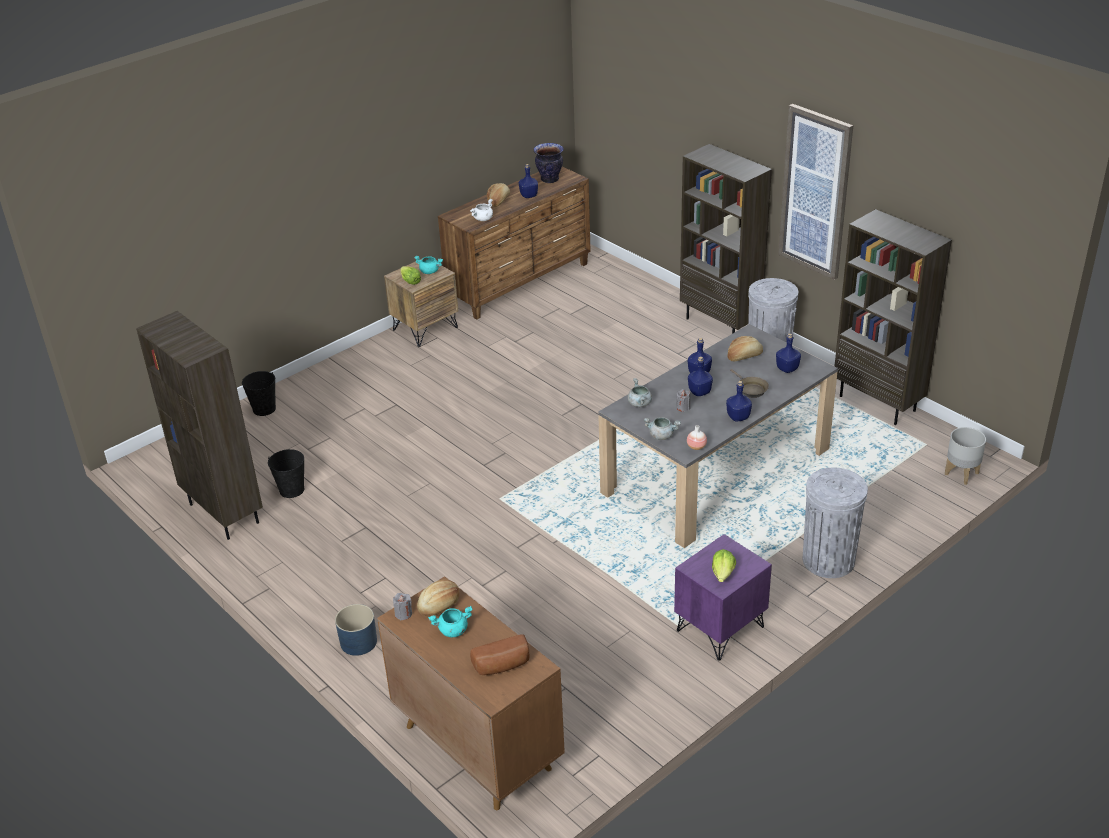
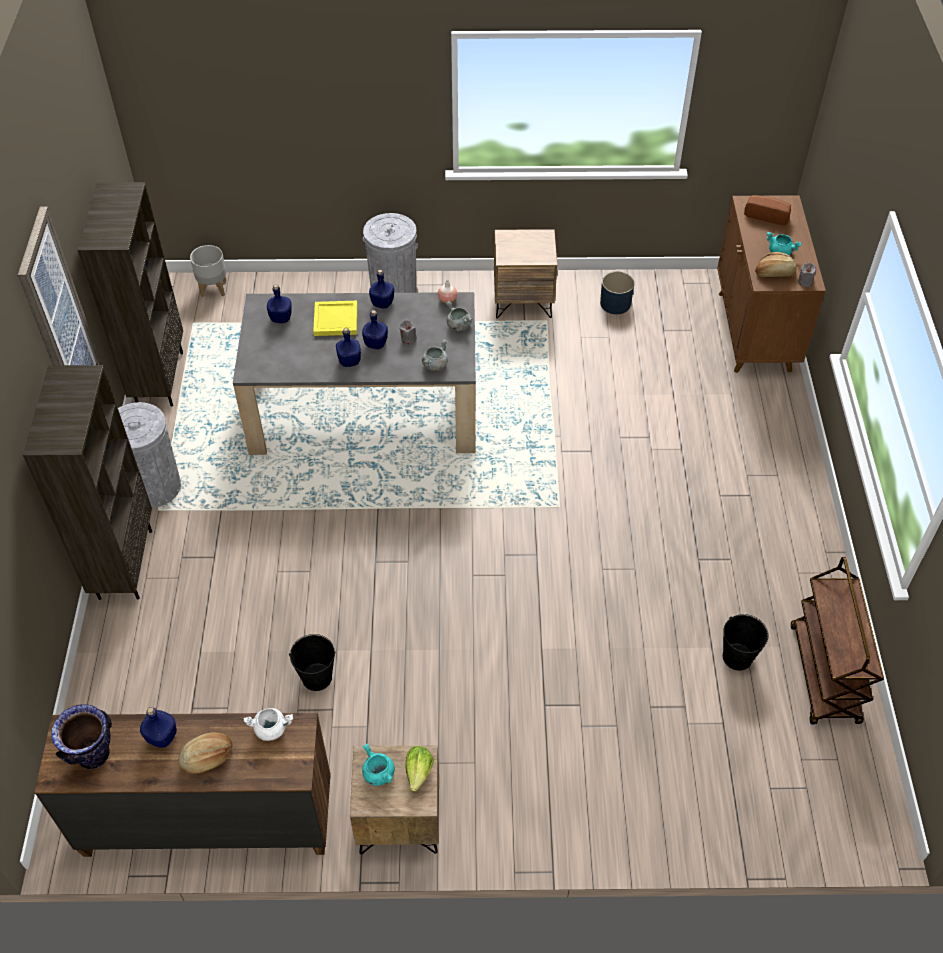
camera: 140 degrees left, 15 degrees up
(222, 514) = (824, 675): brown bookcase -> brown cart
(264, 409) = (691, 817): black bucket -> black bucket (317, 677)
(358, 642) = (782, 453): blue planter -> blue planter (615, 303)
(720, 629) = (523, 301): purple nightstand -> brown nightstand
(723, 573) = (532, 242): lettuce -> none
(744, 356) = (291, 352): bread -> none
(750, 389) = (336, 319): brown frying pan -> yellow tray

